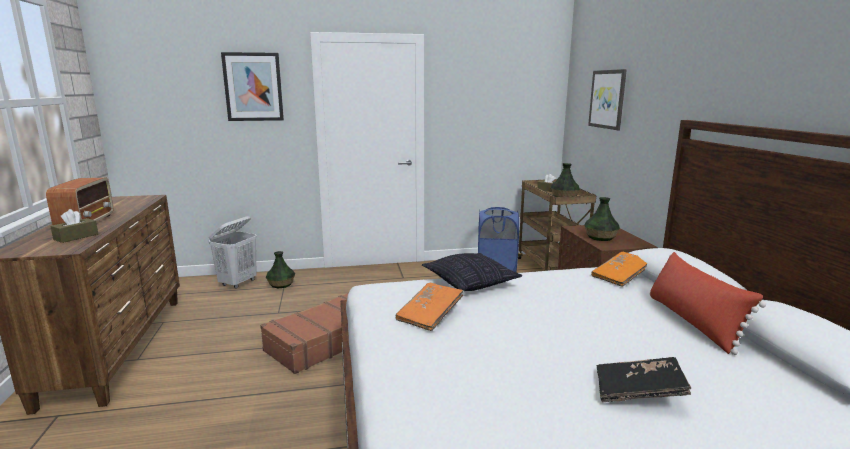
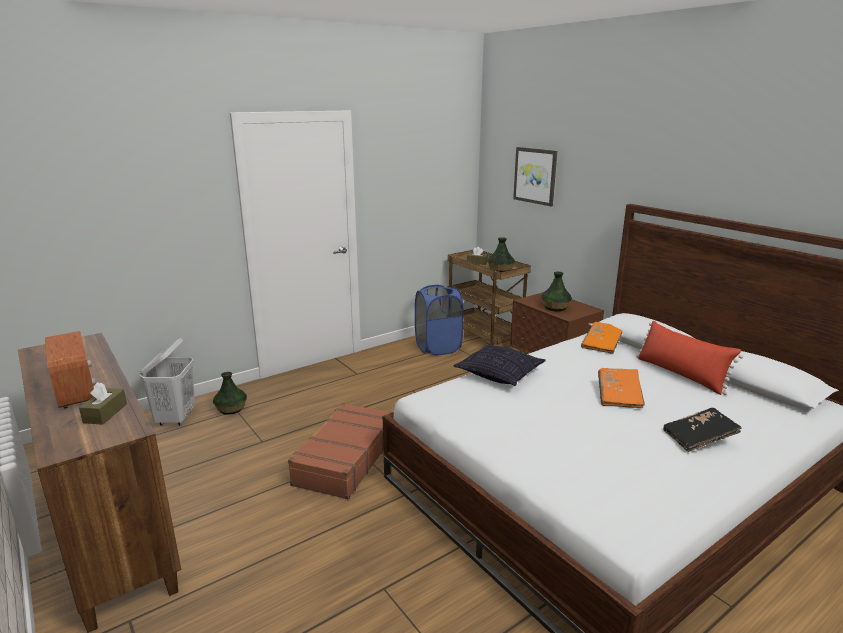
camera: 25 degrees left, 5 degrees up
(253, 87) = (166, 182): picture -> none
(430, 316) = (504, 414): orange book -> orange book (619, 396)

